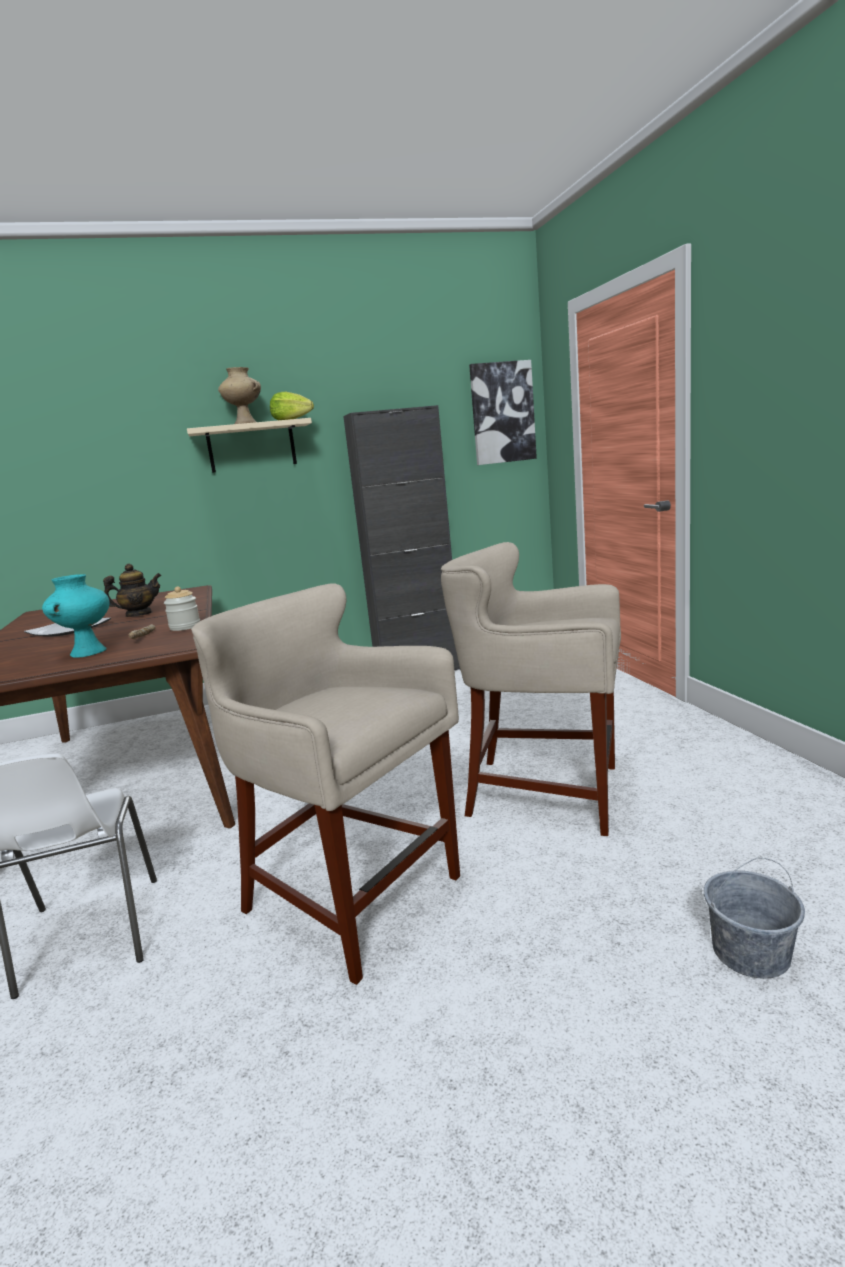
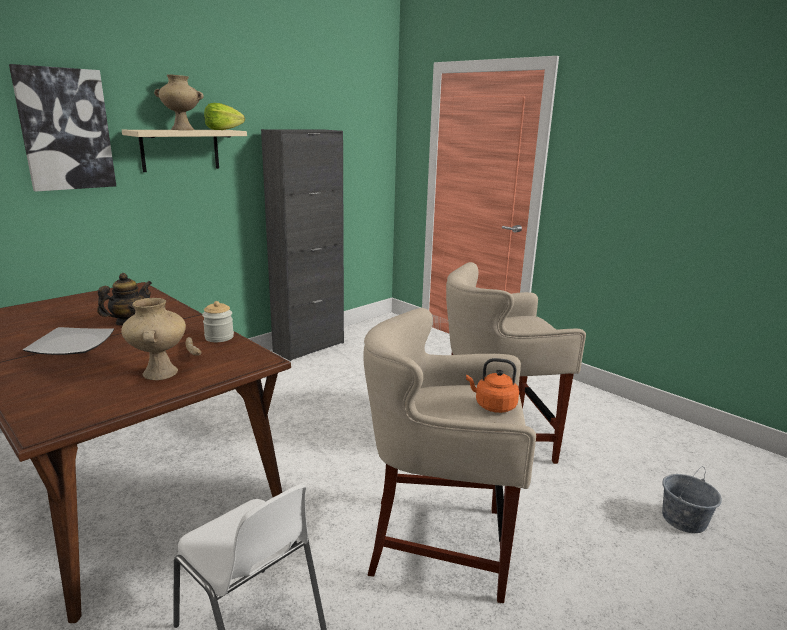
camera: 30 degrees left, 5 degrees up
(88, 652) = (159, 372): turquoise vase -> beige vase
(364, 706) = (493, 406): none -> orange kettle
(502, 413) = (371, 137): picture -> picture (65, 129)

